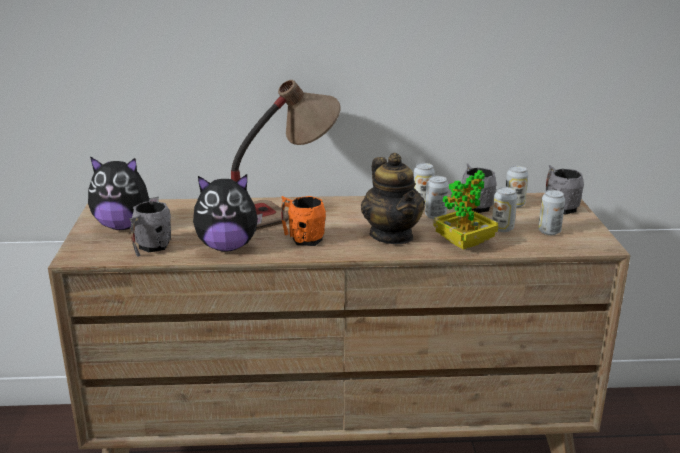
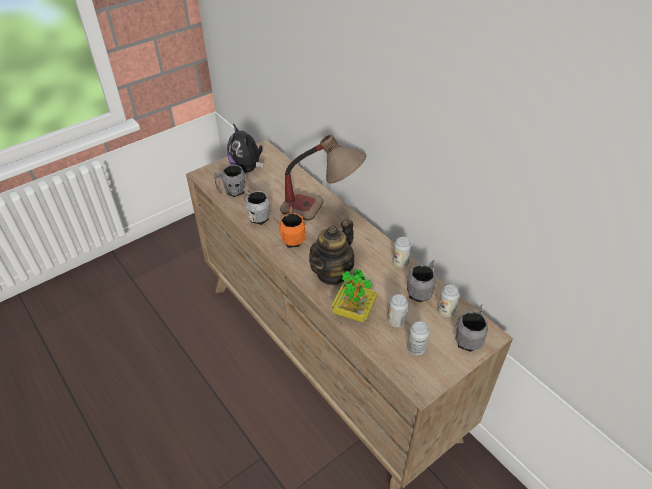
camera: 55 degrees right, 20 degrees up
(227, 247) = (256, 216): plush toy -> grey mug
(435, 216) = (383, 279): can -> none

